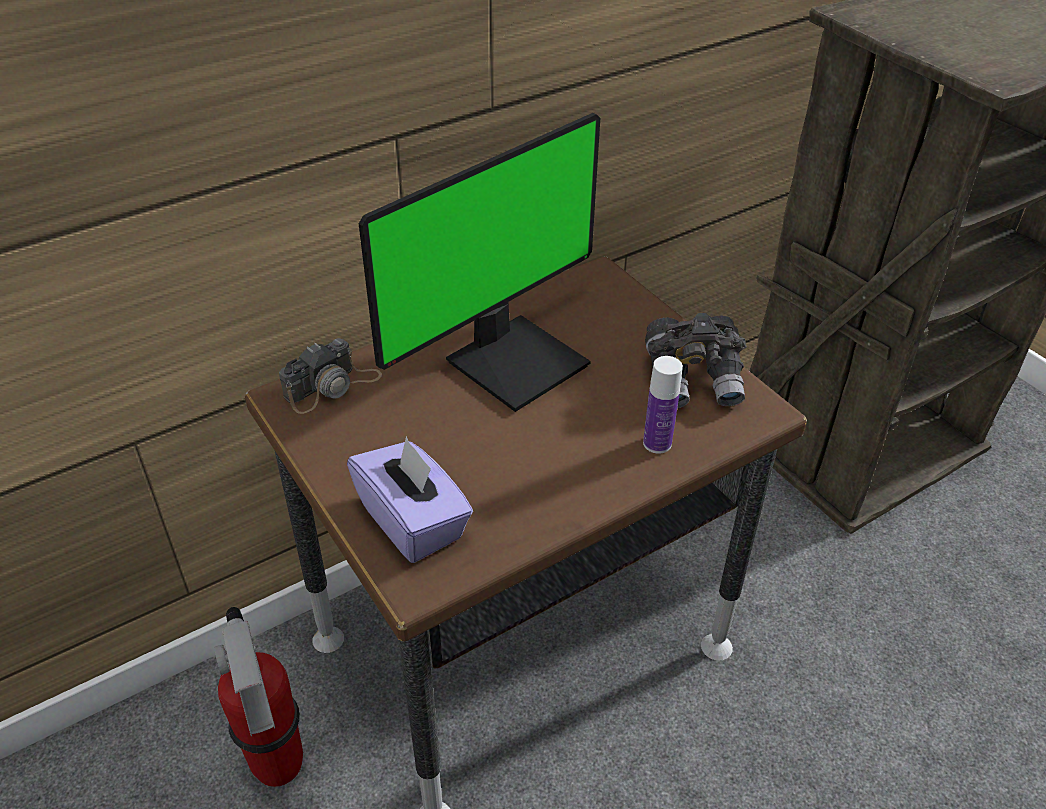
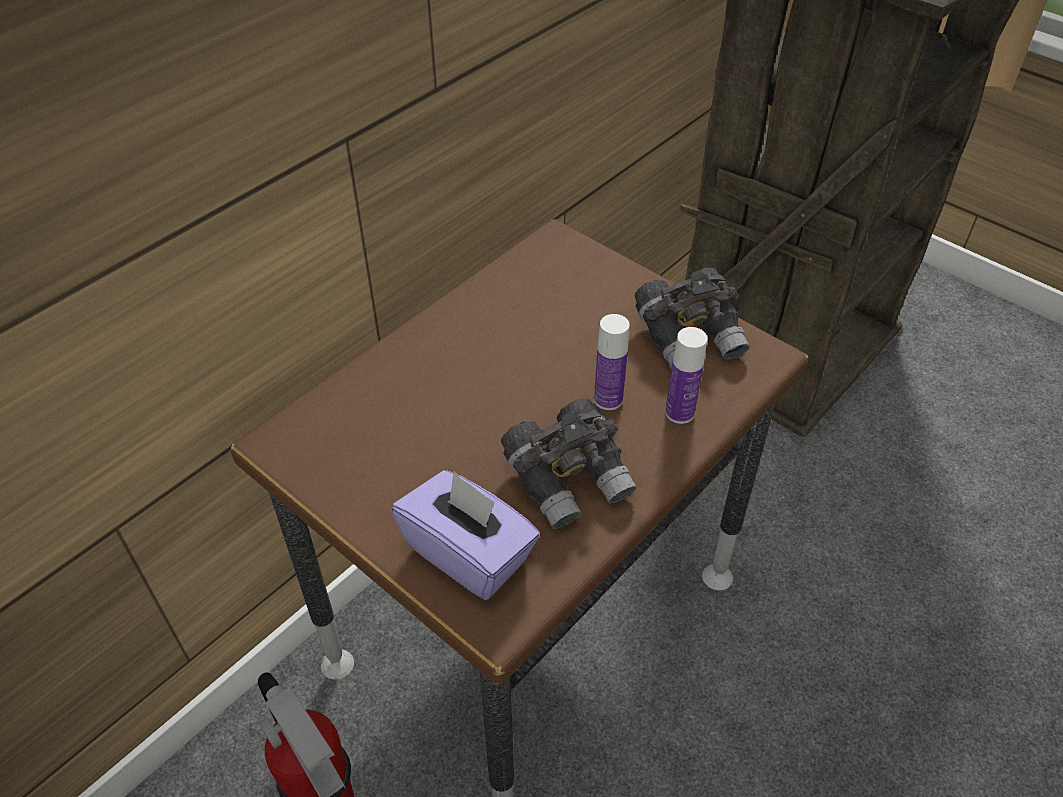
camera: 15 degrees left, 5 degrees up
(332, 386) = (325, 420): camera -> none
(514, 360) = (505, 351): monitor -> none
(529, 479) = (569, 479): none -> grey binoculars
(593, 419) = (608, 399): none -> bottle

